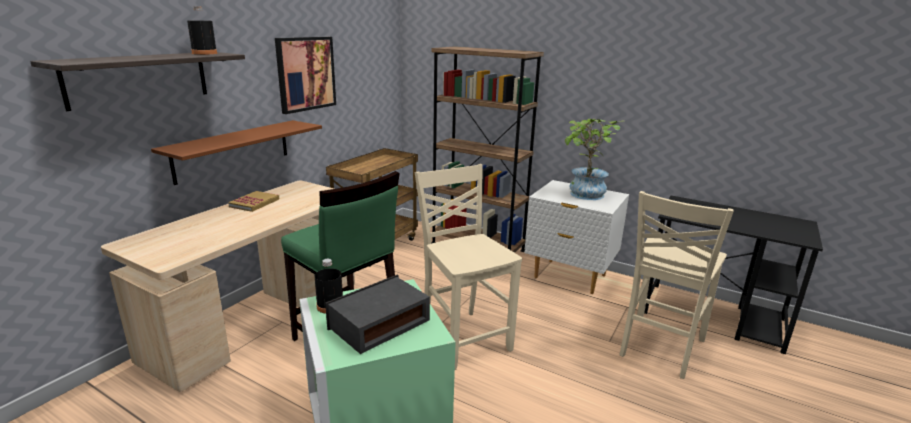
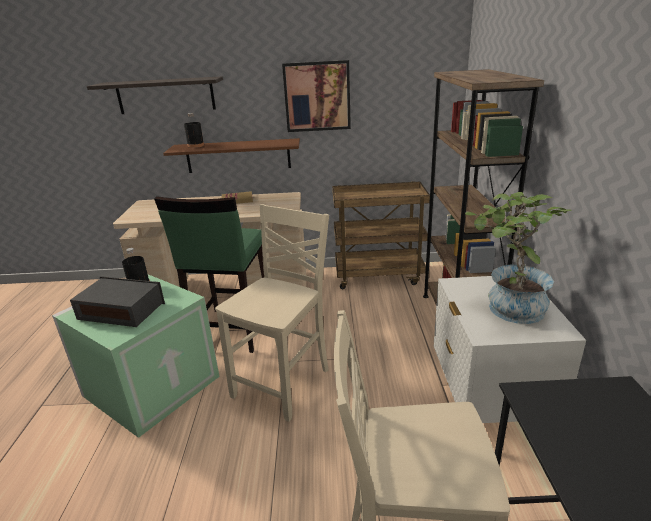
camera: 60 degrees right, 5 degrees up
(204, 53) = (200, 78): black bottle -> black bottle (196, 145)

